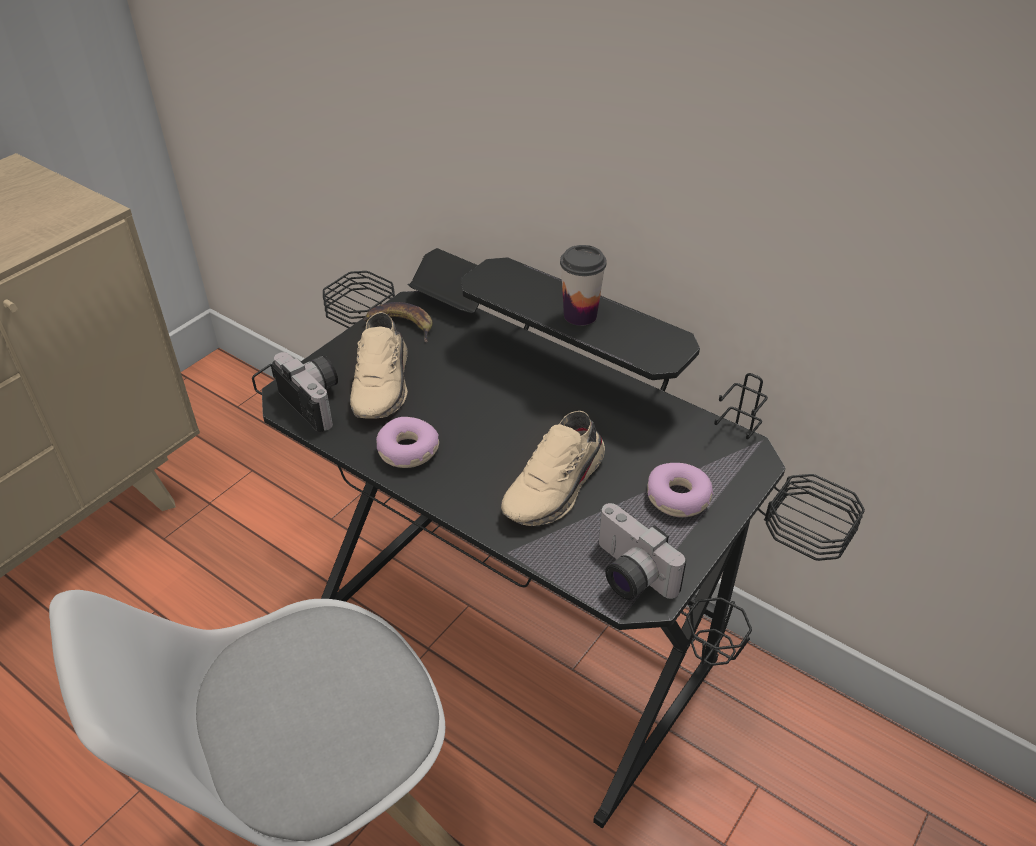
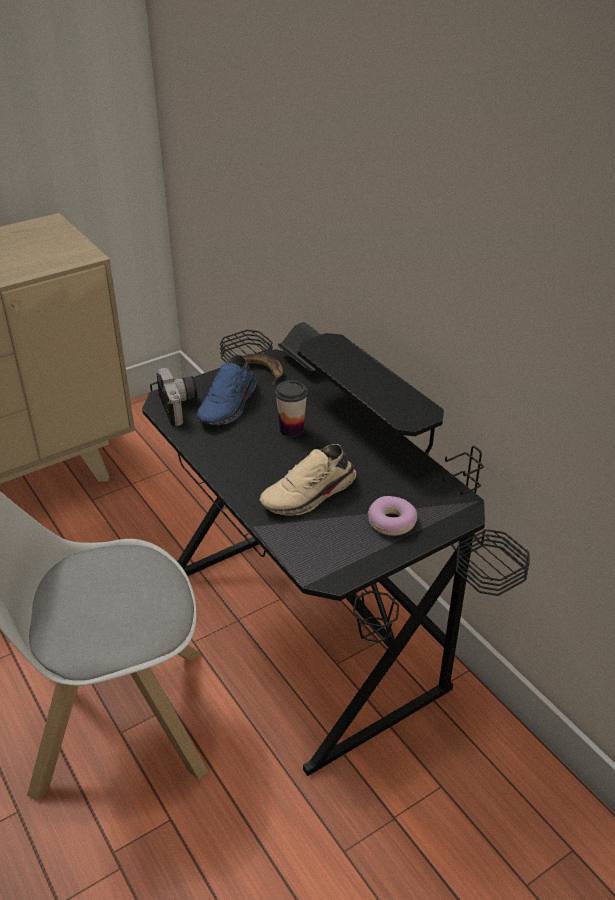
camera: 20 degrees right, 5 degrees down
(383, 384) = (229, 405): beige shoe -> blue shoe
(407, 451) = (222, 450): donut -> none
(580, 315) = (369, 381): cup -> cup (291, 429)
(627, 574) = (326, 560): camera -> none

